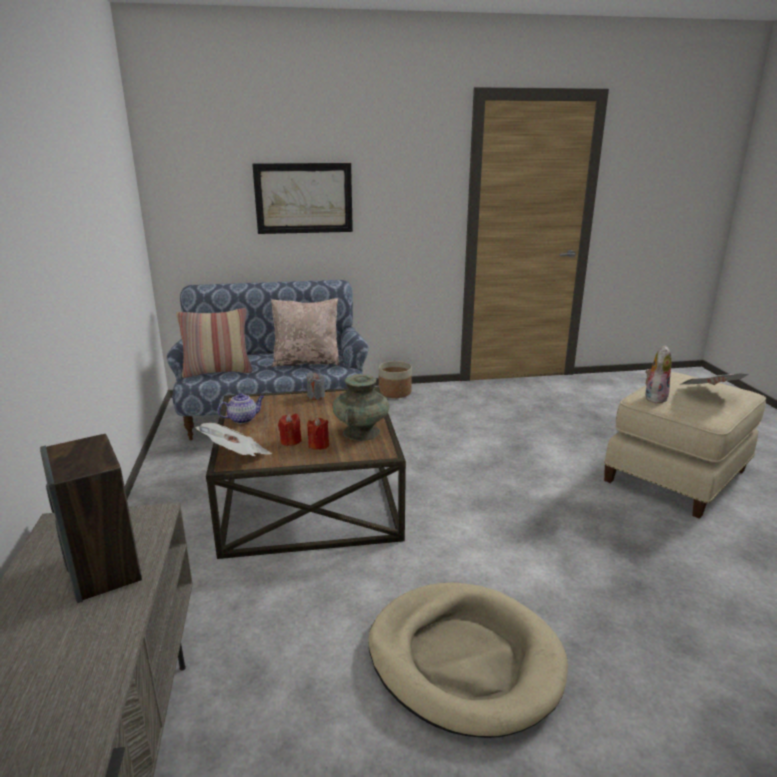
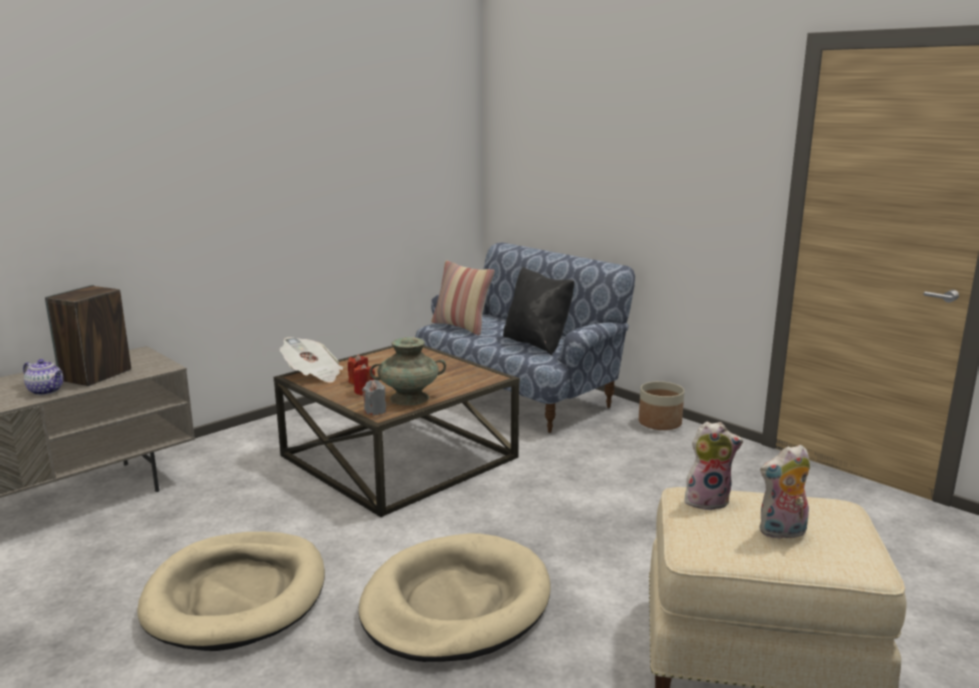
camera: 55 degrees right, 5 degrees down
(243, 419) = (376, 358): teapot -> teapot (47, 391)
(303, 198) = (605, 166): picture -> none
(306, 362) = (537, 343): beige pillow -> black pillow
(316, 396) = (457, 364): grey candle -> grey candle (375, 411)
(560, 550) = (455, 604): none -> beige dog bed
(709, 394) = (782, 533): newspaper -> plush toy

